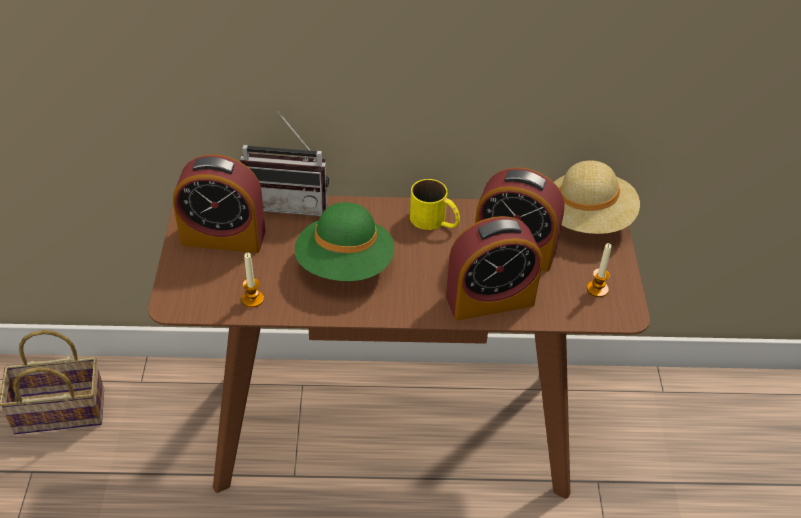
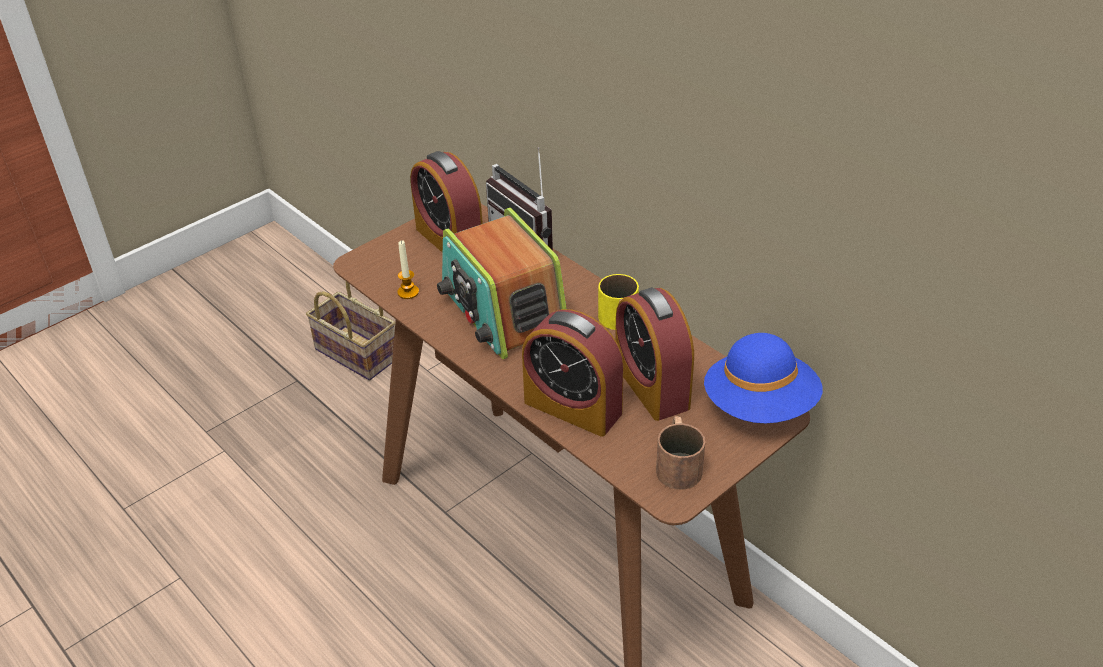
camera: 50 degrees right, 5 degrees down
(345, 265) = (502, 311): green hat -> radio
(588, 219) = (760, 406): beige hat -> blue hat
(597, 289) = (677, 463): candle -> brown mug

